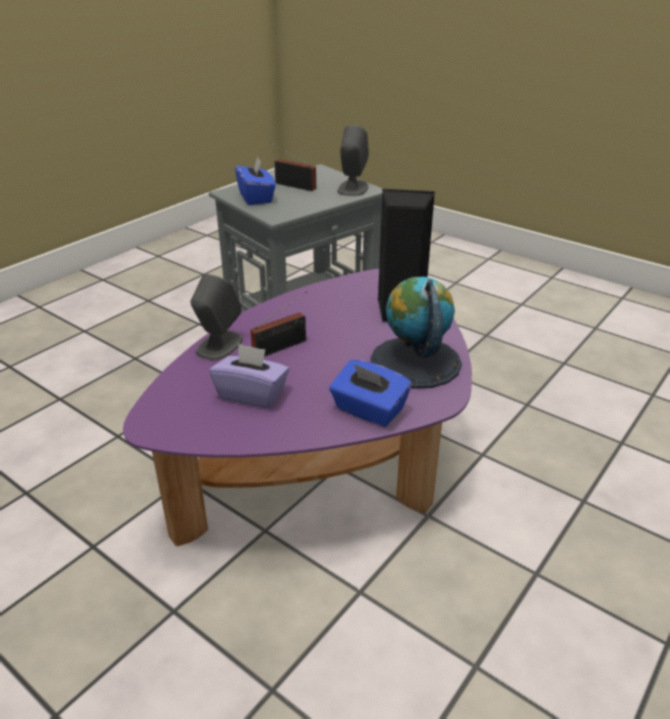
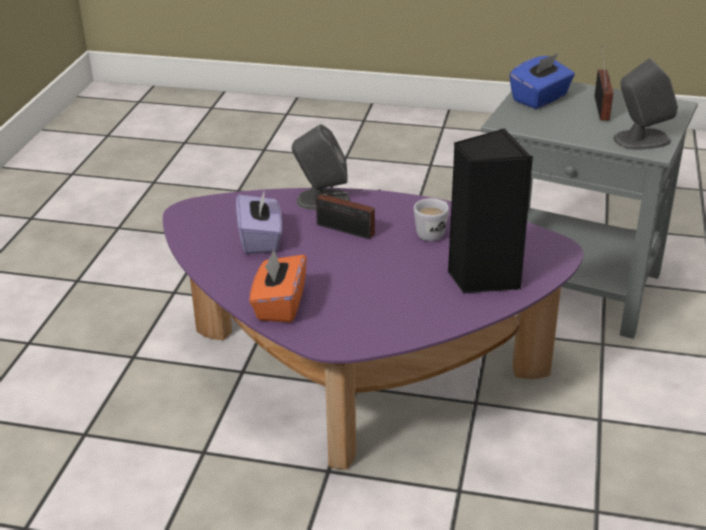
camera: 65 degrees right, 0 degrees up
(322, 312) = (433, 232): none -> white mug
(368, 410) = (279, 305): blue tissue box -> orange tissue box
(415, 362) = (386, 311): globe -> none

